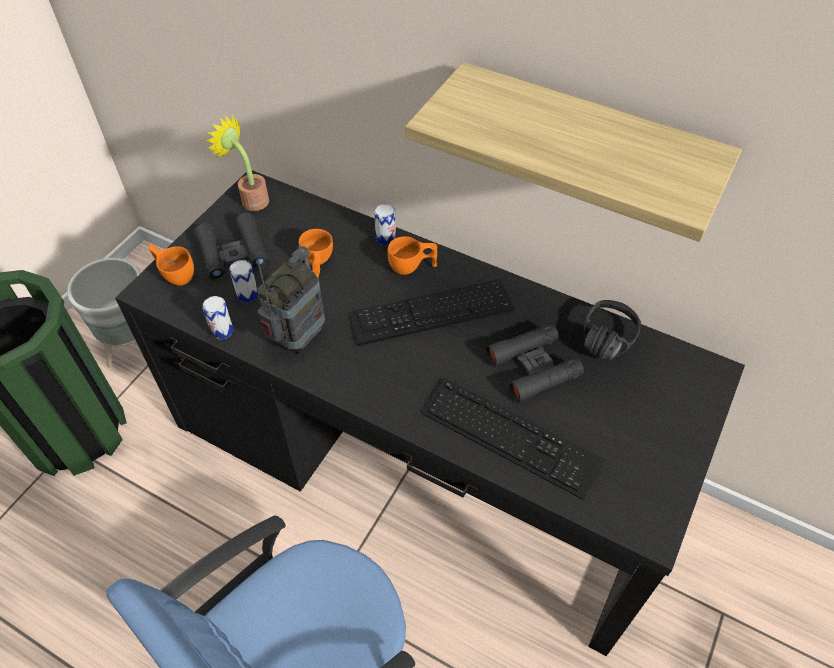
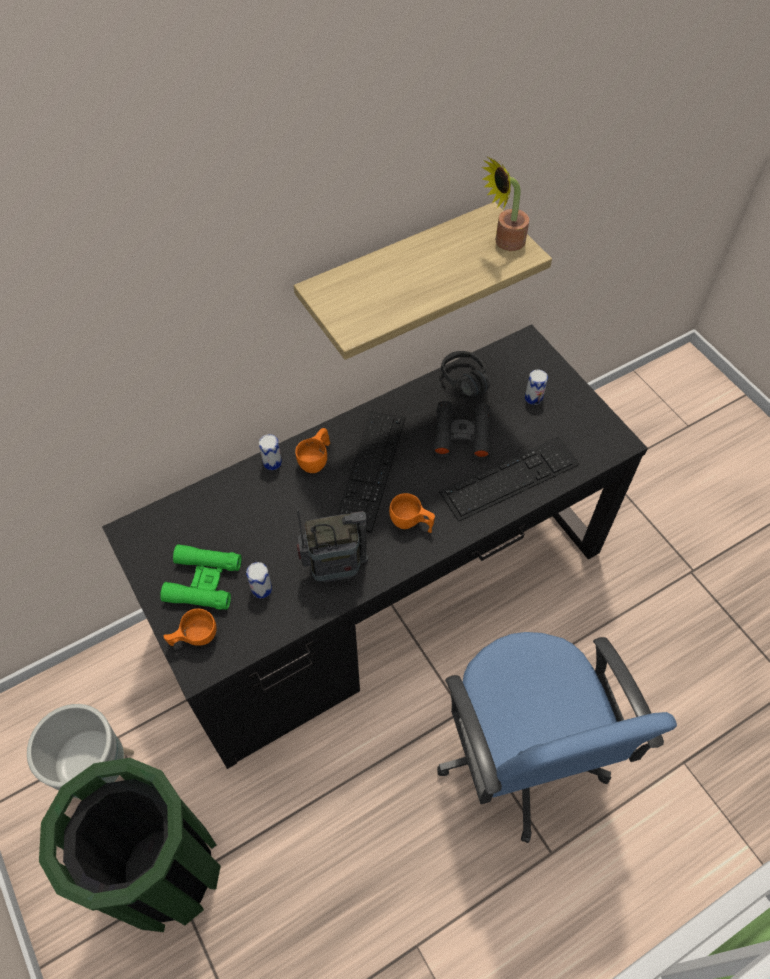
camera: 60 degrees left, 5 degrees up
(222, 330) = (289, 624): can -> can (533, 398)
(233, 253) = (203, 581): black binoculars -> green binoculars
(251, 199) = (145, 541): potted plant -> potted plant (504, 243)
(299, 337) = (335, 570): radio -> radio turned 105 degrees clockwise
(317, 264) = (265, 523): orange cup -> orange cup (411, 523)

